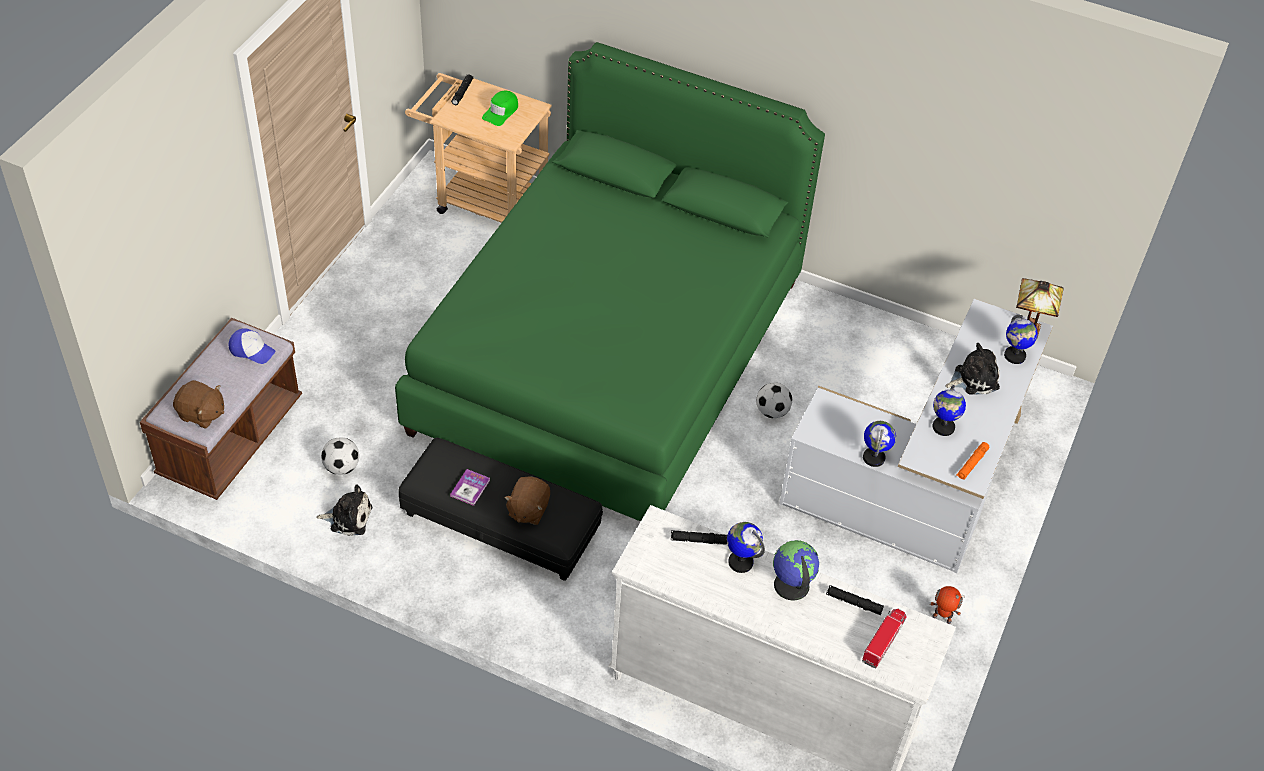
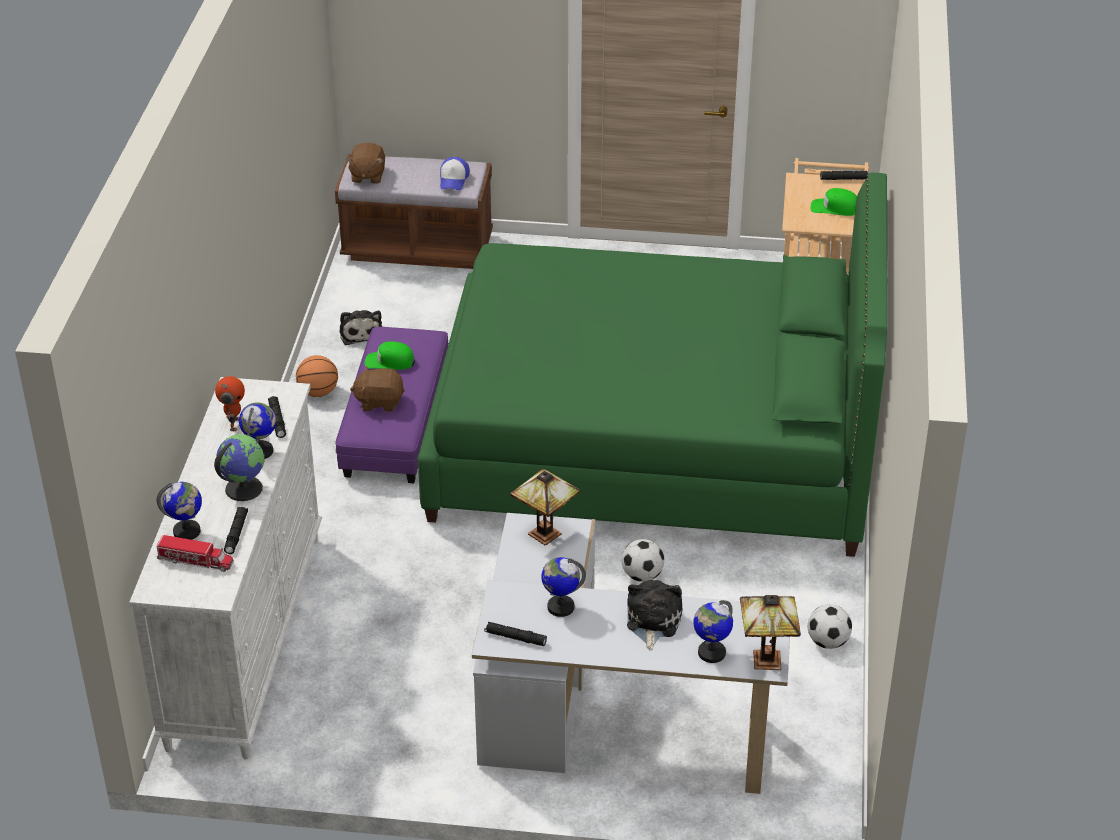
camera: 75 degrees right, 10 degrees down
(341, 467) = (415, 314): football -> football (827, 642)
(427, 573) = (318, 392): none -> basketball
(470, 488) = (389, 362): book -> green cap
(501, 523) = (395, 421): black ottoman -> purple ottoman
(828, 419) = (547, 534): none -> table lamp
(874, 458) = (509, 578): globe -> globe (187, 532)
(941, 619) = (407, 763): toy robot -> toy robot (233, 424)
(972, 464) = (515, 638): orange flashlight -> black flashlight
(973, 378) = (652, 622): plush toy -> plush toy turned 135 degrees counterclockwise

